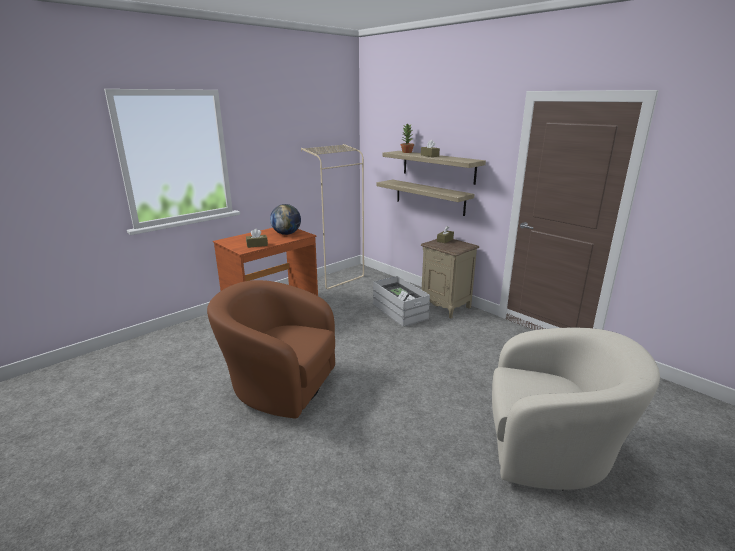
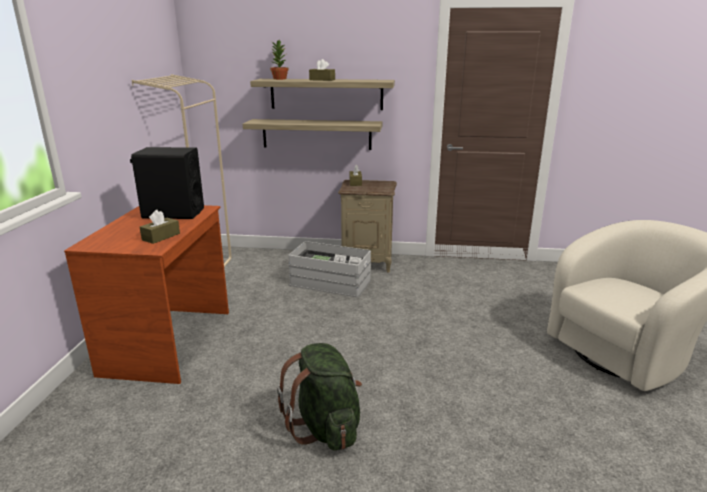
camera: 40 degrees left, 0 degrees up
(279, 387) = (325, 427): brown armchair -> green backpack
(286, 234) = (173, 213): globe -> black speaker

